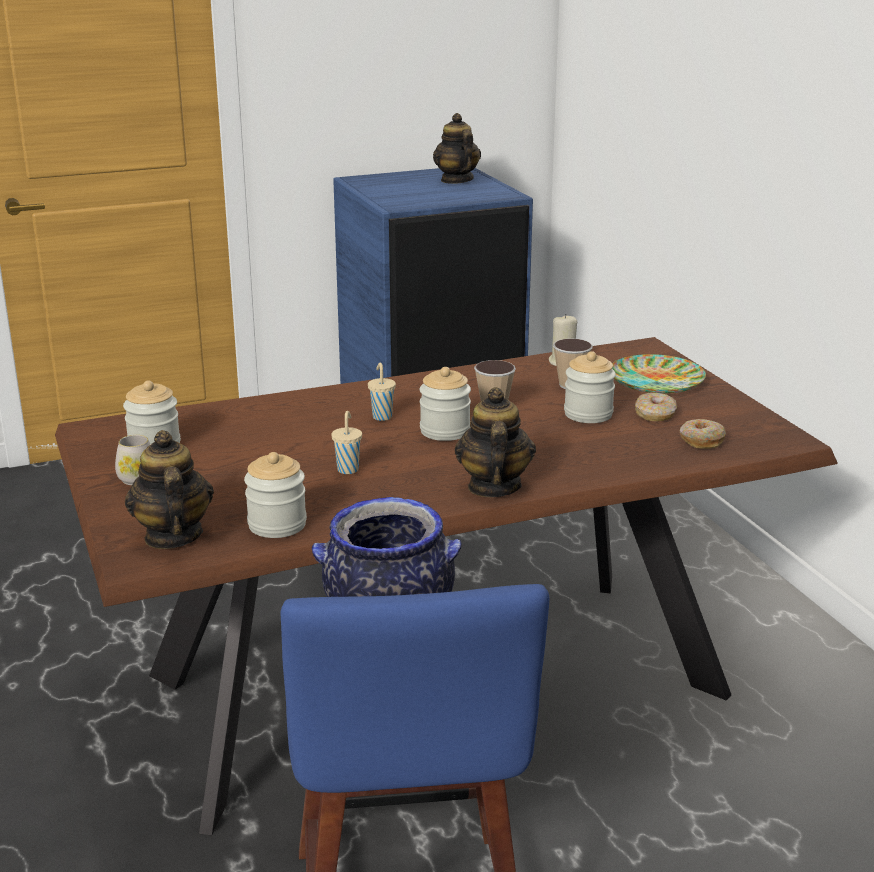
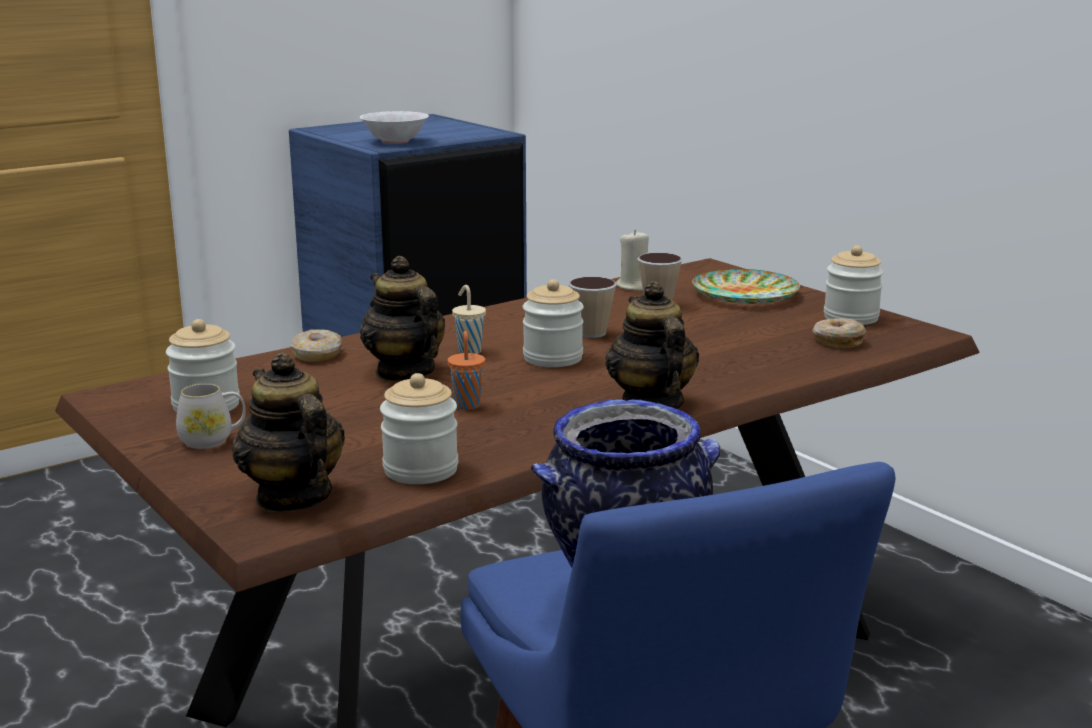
camera: 15 degrees left, 5 degrees down
(348, 469) = (467, 405): beige cup -> orange cup
(411, 200) = (395, 141): none -> white bowl
(456, 180) = (430, 125): teapot -> teapot (404, 372)
(588, 414) = (698, 329): jar -> jar (851, 318)
(655, 414) = (769, 323): donut -> donut (317, 355)

